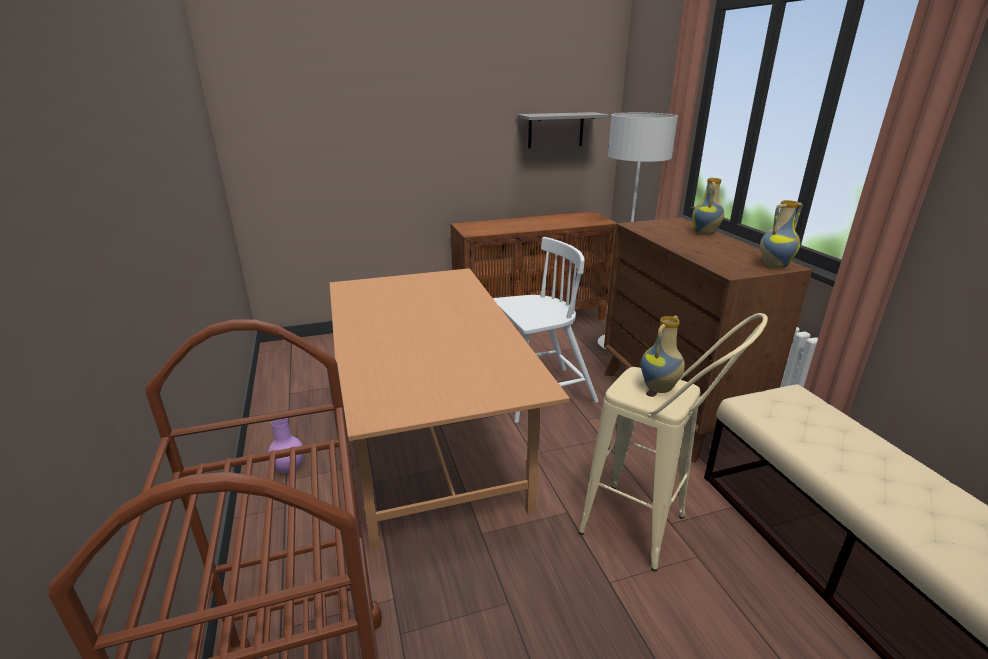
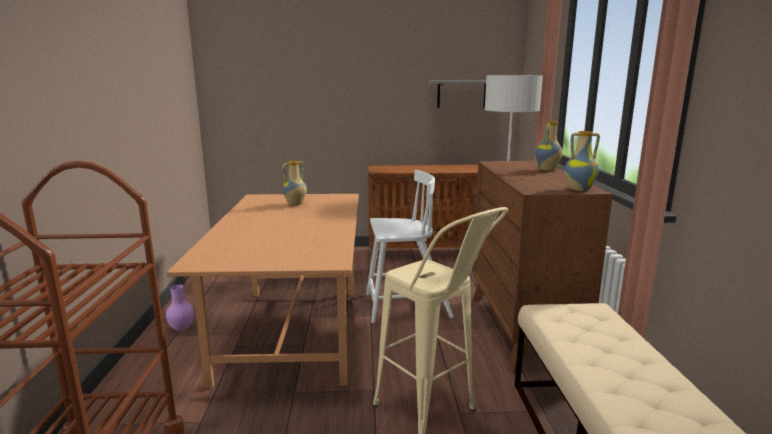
camera: 15 degrees right, 10 degrees down
(659, 388) = (433, 274): vase -> vase (295, 204)

